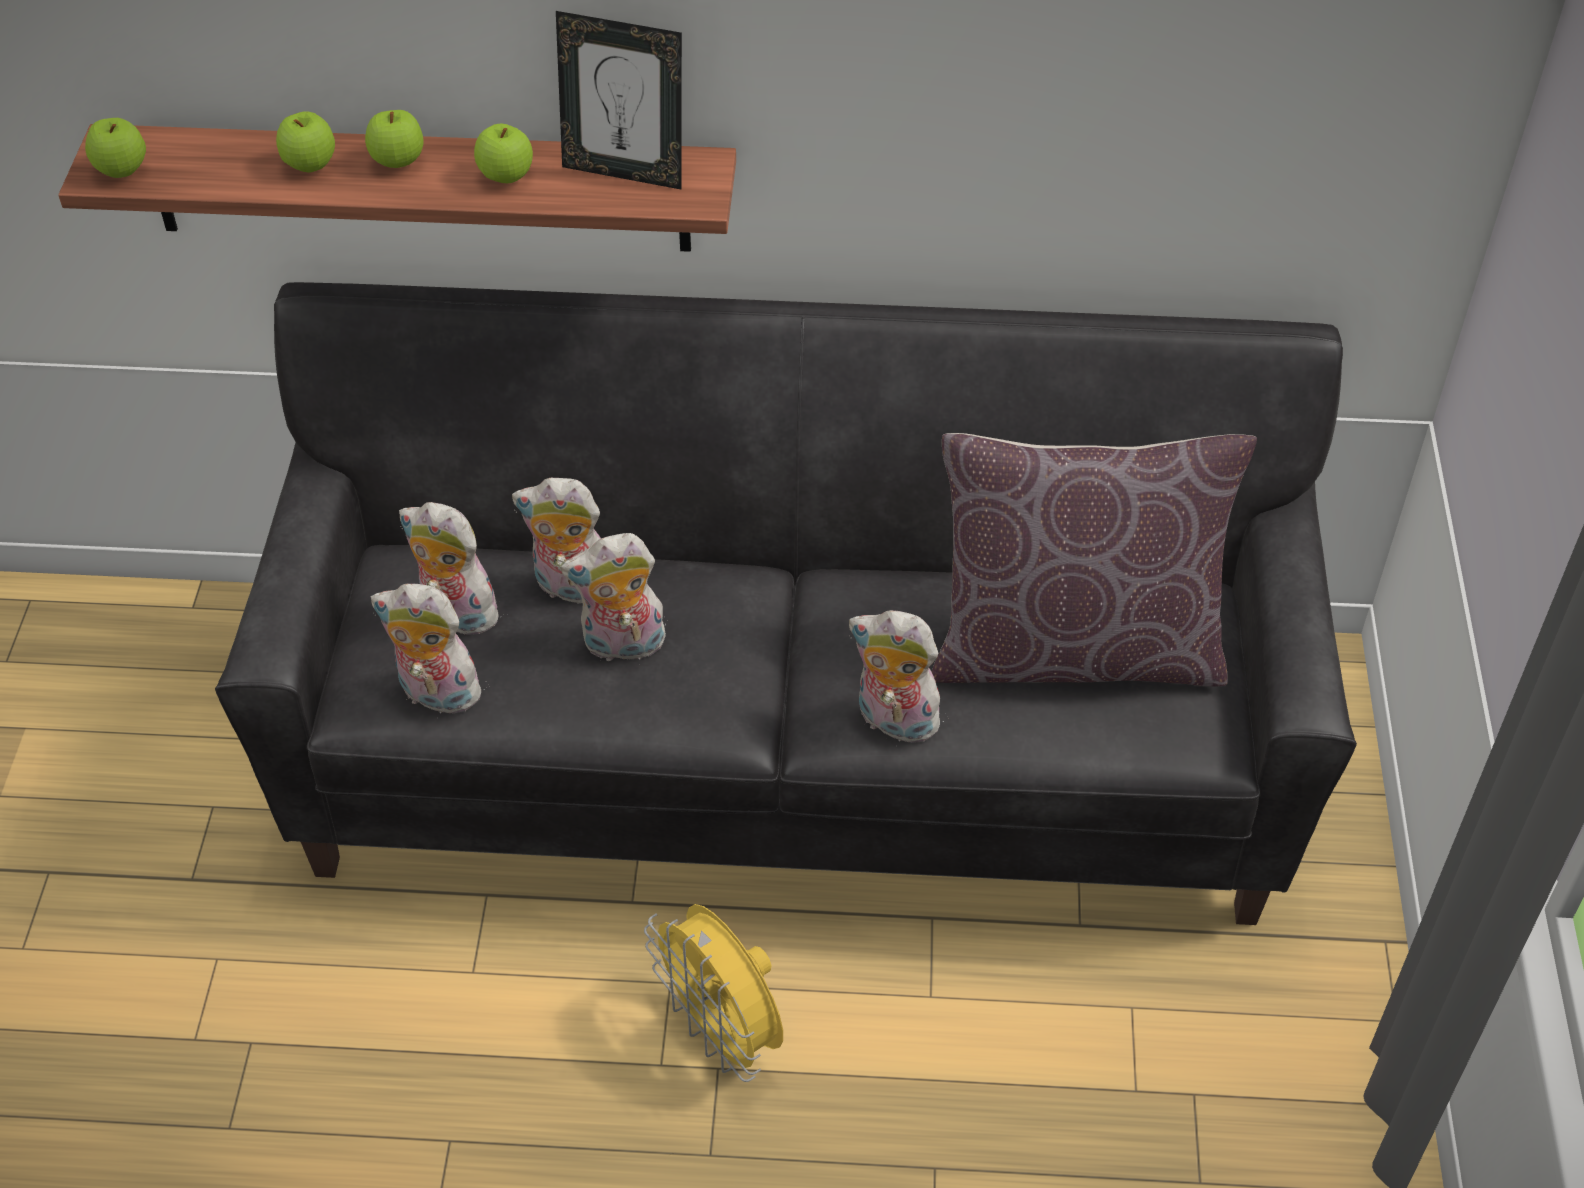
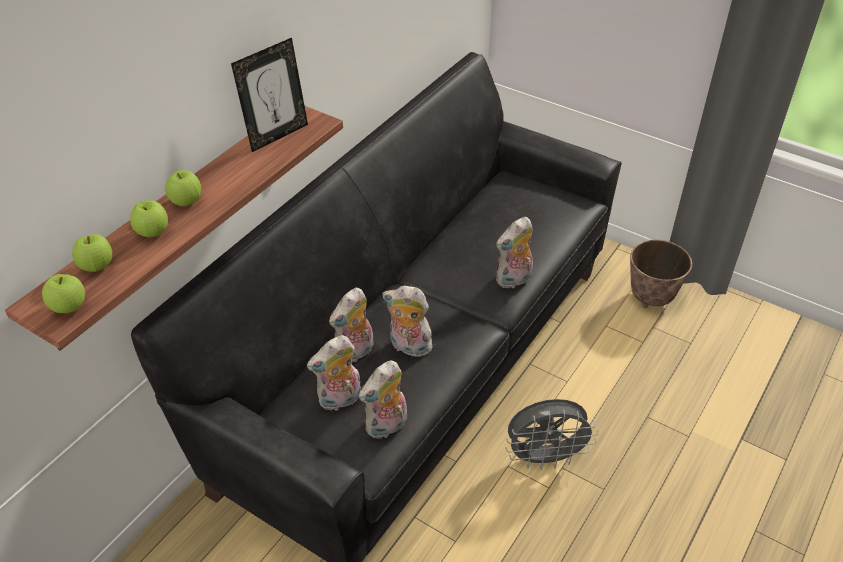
camera: 60 degrees left, 5 degrees down
(506, 176) = (239, 171): apple -> apple (97, 267)
(622, 646) = (408, 347): plush toy -> plush toy turned 90 degrees clockwise
(723, 1033) = (545, 458): yellow fan -> grey fan
(1074, 649) = (514, 215): brown pillow -> none
(1278, 1062) = (651, 298): none -> planter

